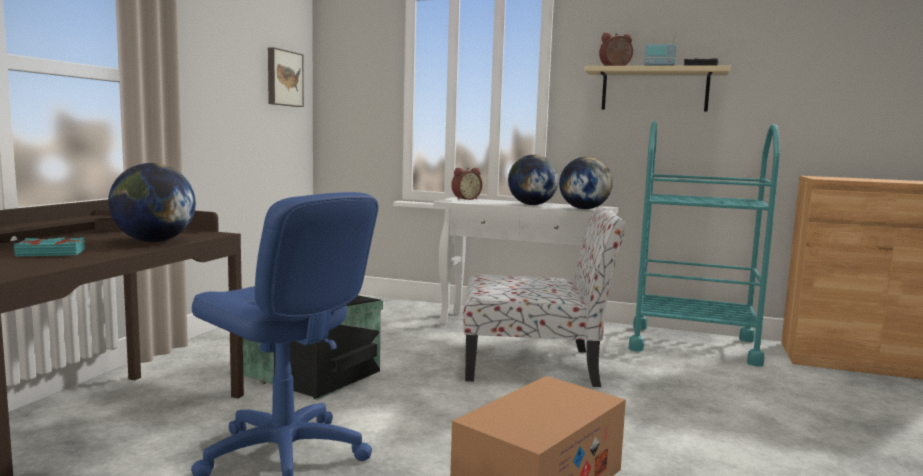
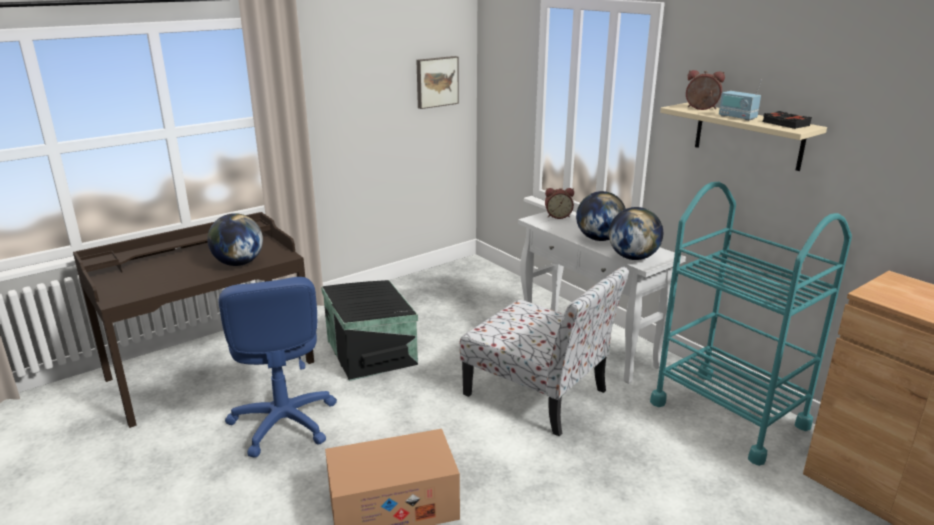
camera: 35 degrees right, 15 degrees up
(51, 253) = (172, 271): turquoise book -> none

